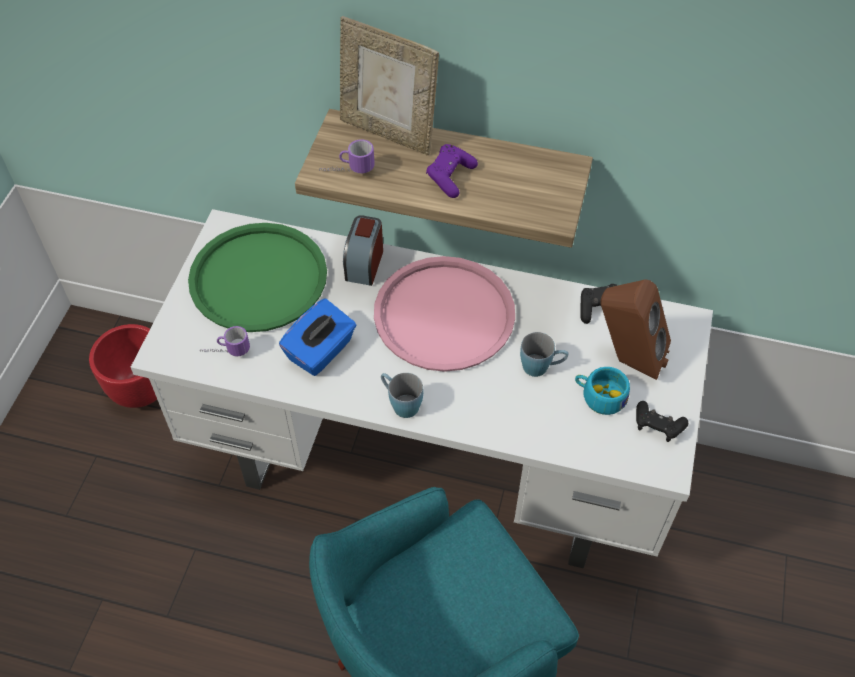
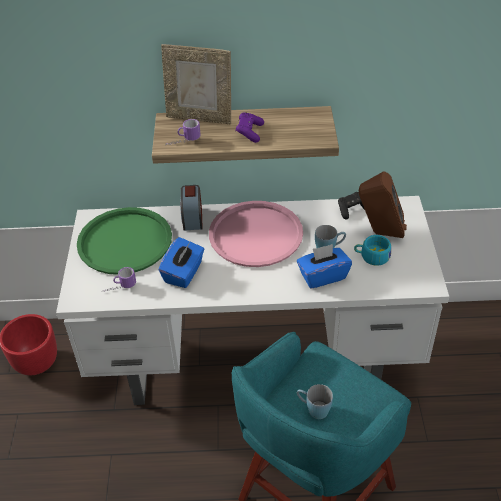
camera: 15 degrees left, 10 degrees down
(400, 403) = (248, 290): blue mug -> blue mug (313, 409)
(515, 409) = (322, 276): none -> blue tissue box
(657, 427) = (414, 264): black game controller -> none

